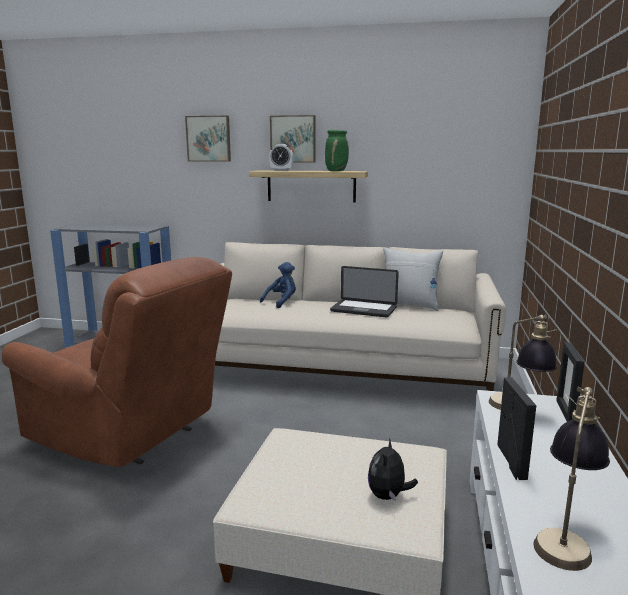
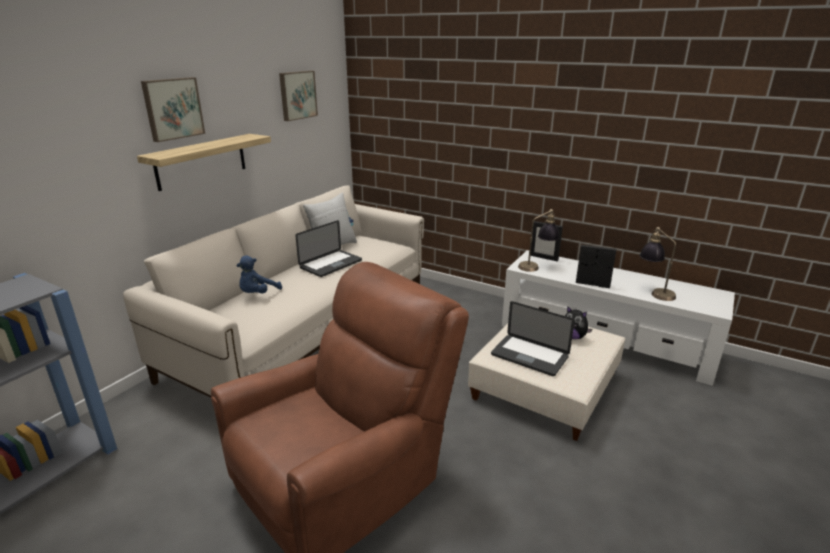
camera: 70 degrees left, 10 degrees up
(209, 138) = (56, 122): picture -> picture (297, 95)
(281, 170) = (179, 150): alarm clock -> none
(281, 302) = (258, 294): blue plush toy -> blue plush toy turned 120 degrees counterclockwise
(307, 463) = (529, 356): none -> laptop
(336, 171) = (235, 139): green vase -> none

